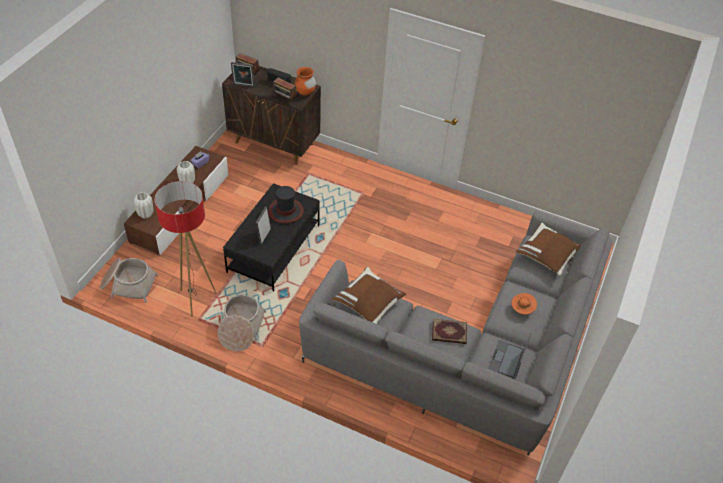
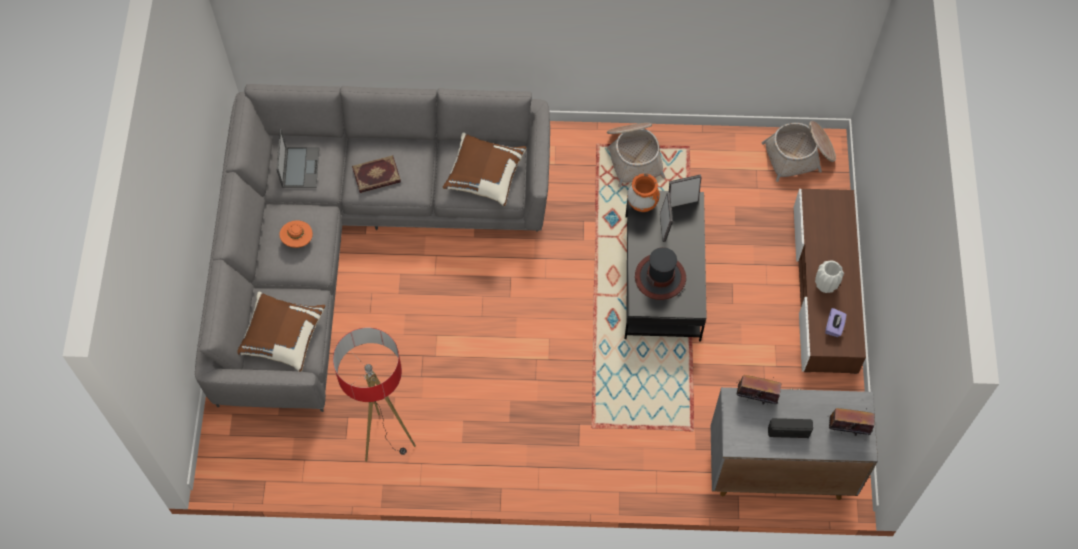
camera: 160 degrees right, 15 degrees up
(146, 214) = (837, 213): white vase -> none
(196, 300) = (708, 169): floor lamp -> floor lamp (387, 440)
(243, 86) = (836, 400): picture frame -> picture frame (682, 202)
(274, 143) = (778, 469): brown cabinet -> grey cabinet
(305, 93) = (735, 427): orange vase -> orange vase (642, 204)

